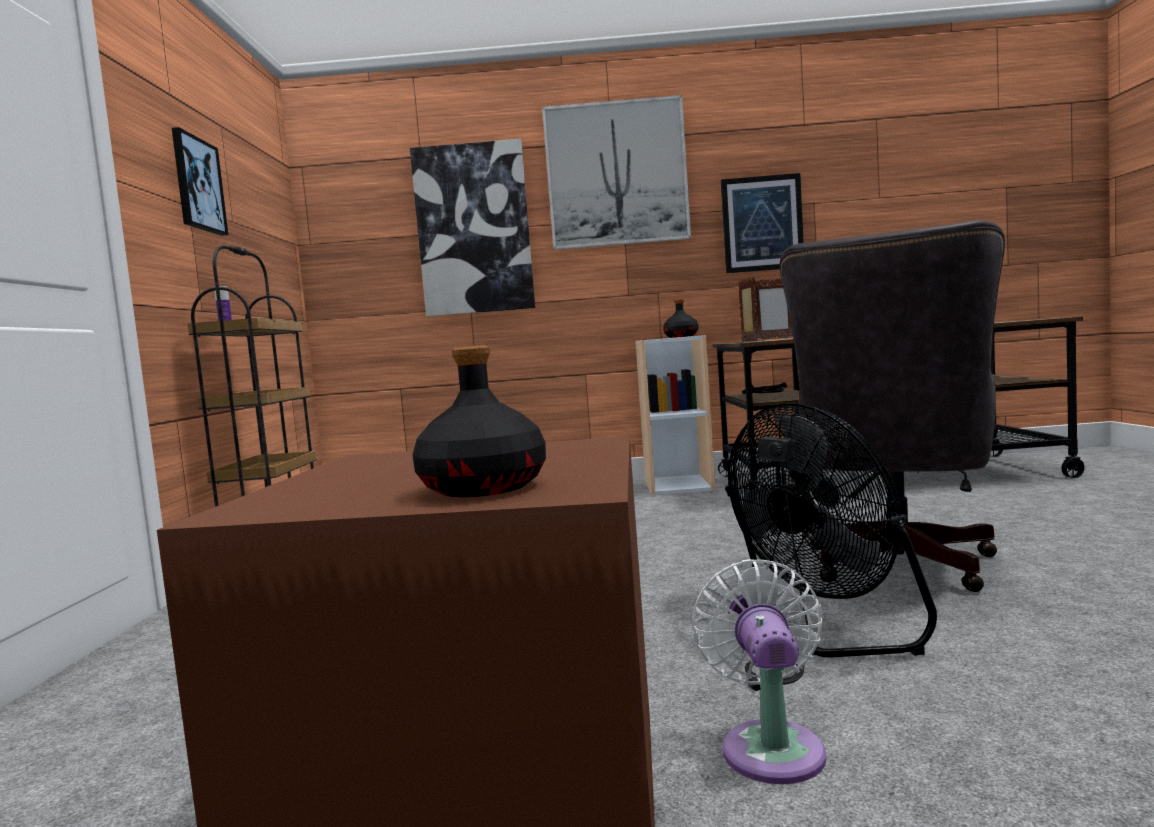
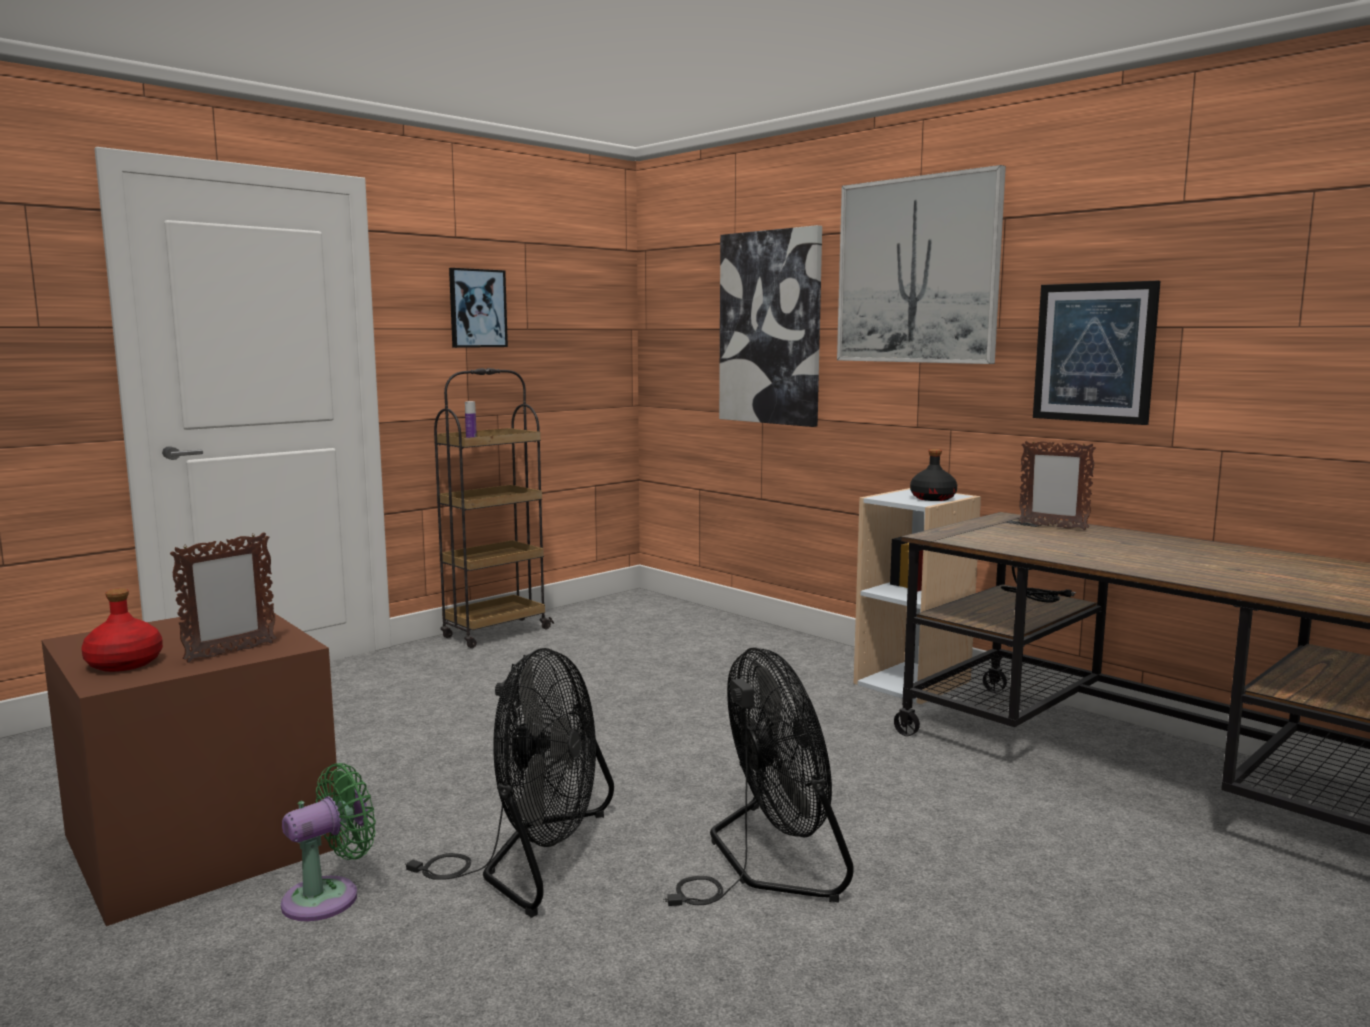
camera: 45 degrees right, 5 degrees up
(484, 487) = (124, 664): black bottle -> red bottle
(749, 341) = (984, 526): picture frame -> picture frame (230, 653)
(770, 746) = (328, 897): white fan -> green fan
(899, 567) = (758, 860): grey office chair -> black fan

